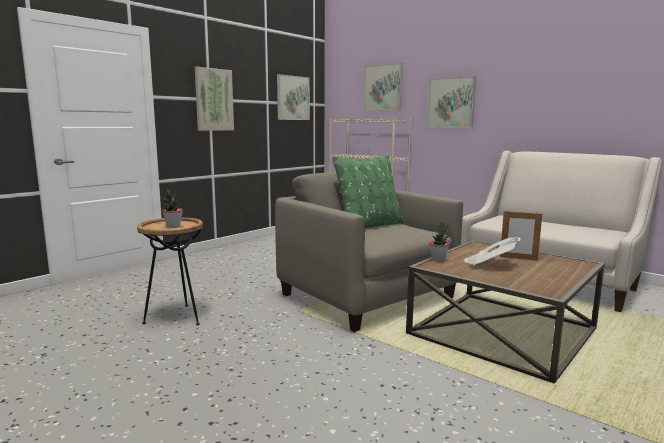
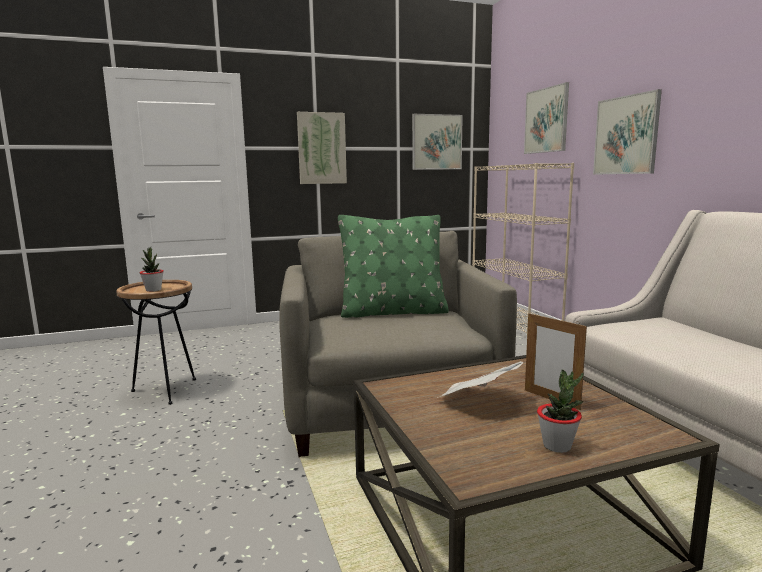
camera: 30 degrees right, 0 degrees up
(438, 259) = (415, 377): potted plant -> potted plant (557, 446)

